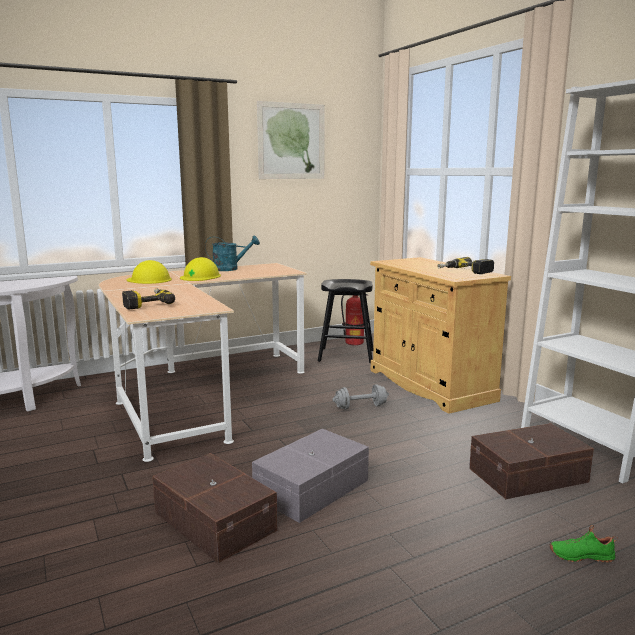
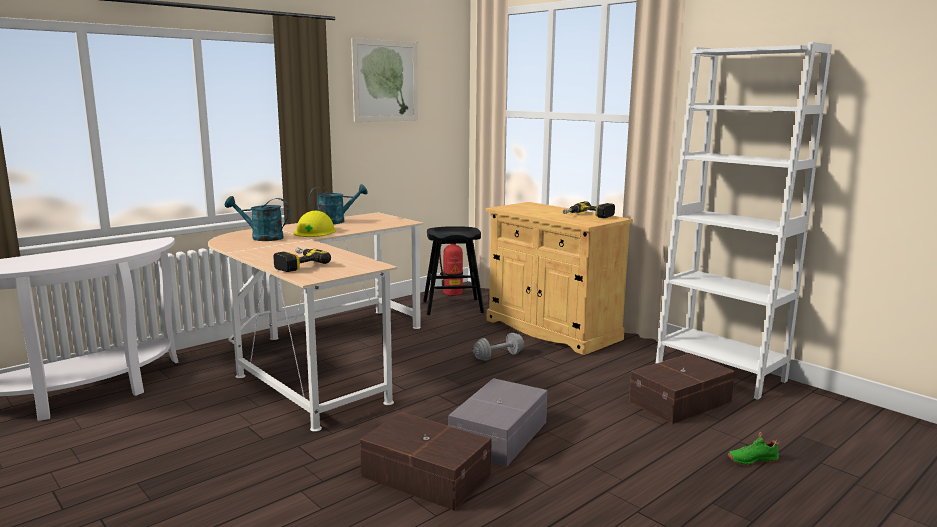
camera: 15 degrees left, 0 degrees up
(149, 279) = (261, 237): yellow hard hat -> turquoise watering can

